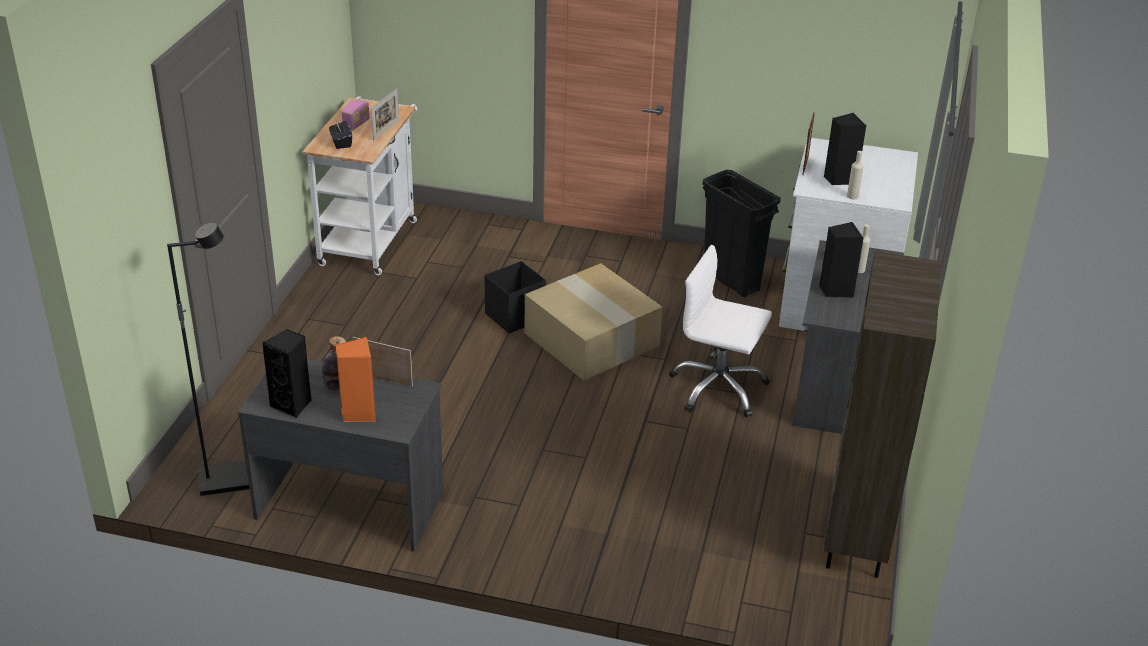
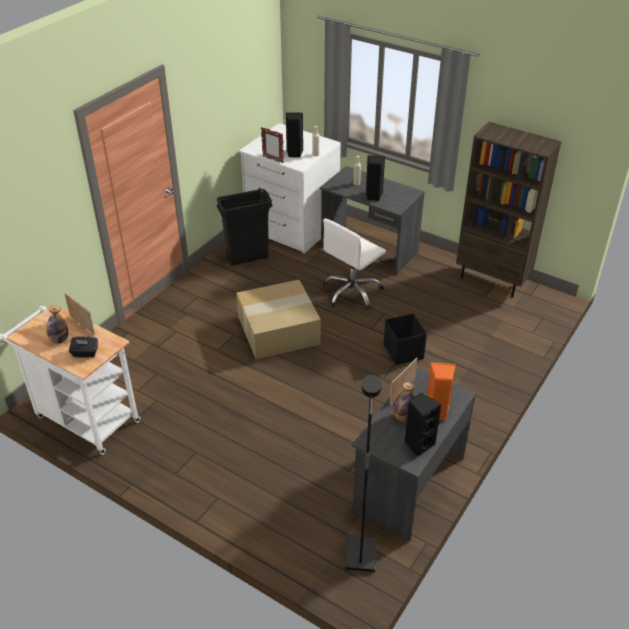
camera: 70 degrees left, 5 degrees up
(356, 124) = (59, 340): radio -> bottle
(514, 316) = (234, 360): black storage box -> black storage box (403, 352)

